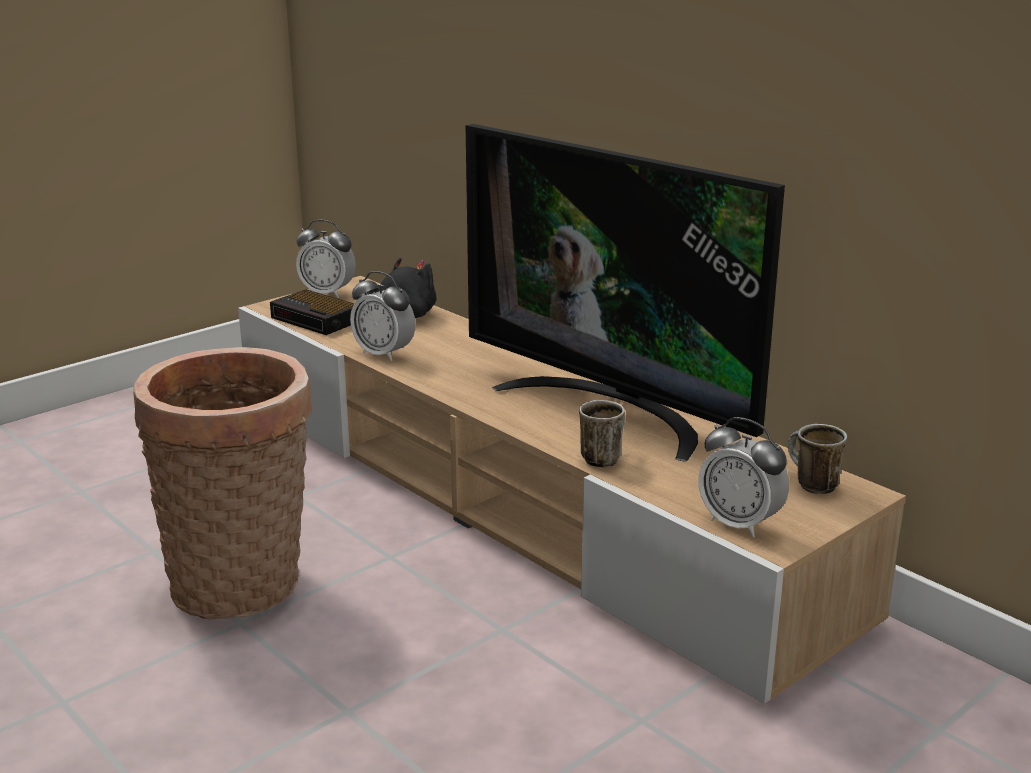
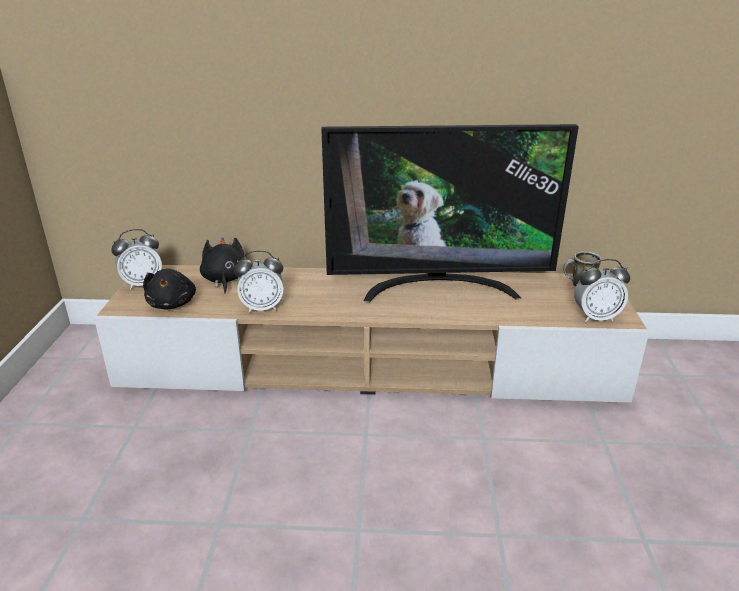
camera: 45 degrees left, 5 degrees up
(244, 585) = (318, 506): basket -> none
(317, 320) = (172, 304): alarm clock -> black plush toy
(602, 457) = (486, 313): mug -> none

